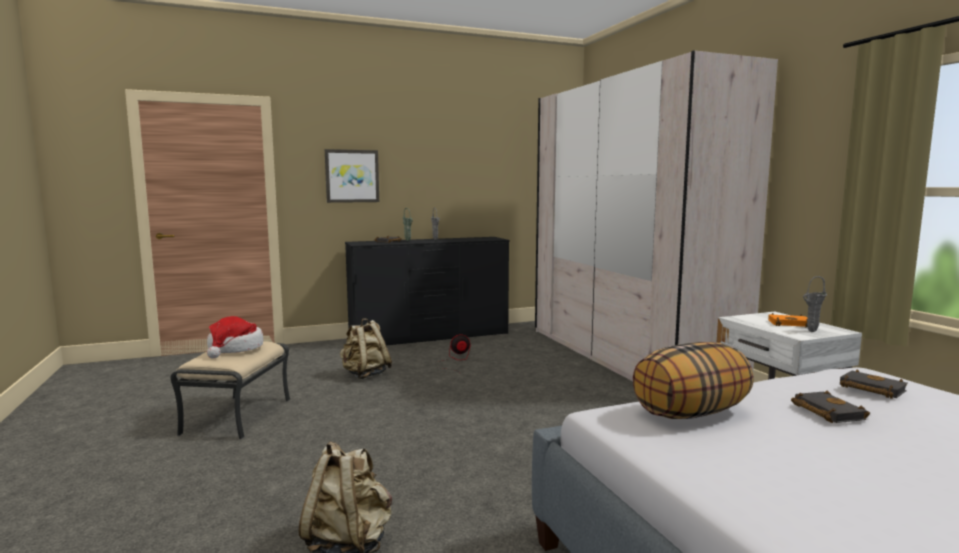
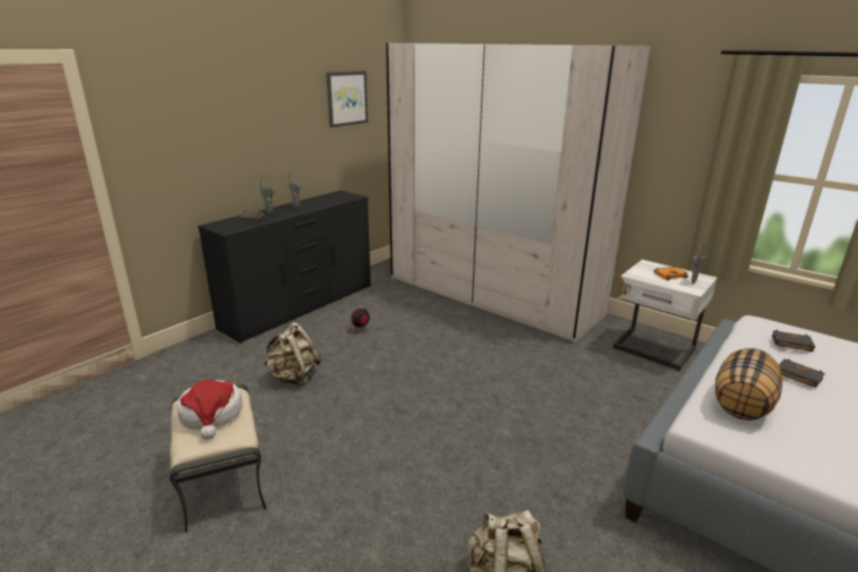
camera: 30 degrees left, 15 degrees up
(352, 176) = (194, 146): picture -> picture (346, 98)

